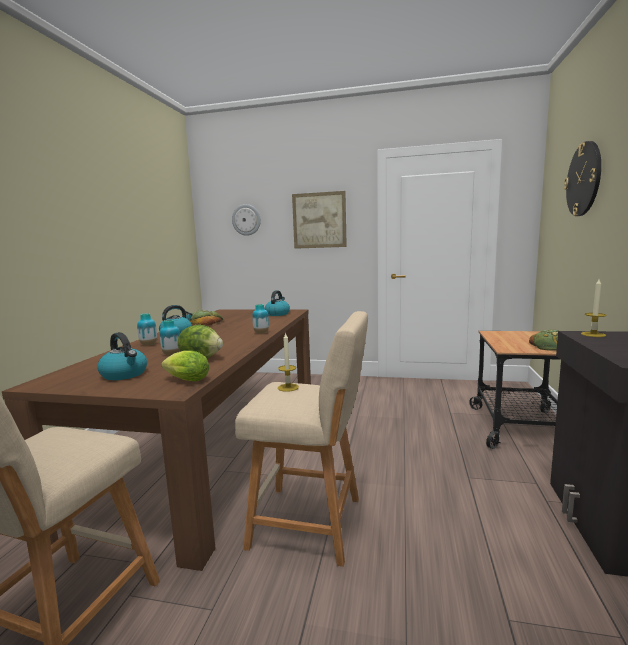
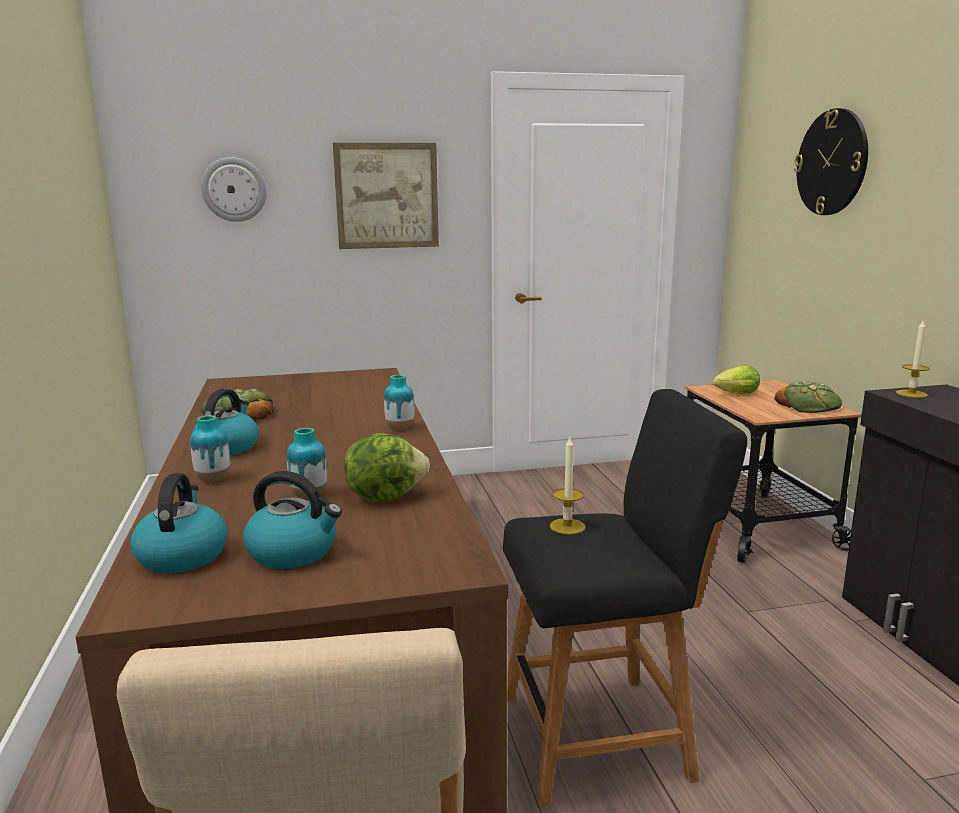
camera: 25 degrees left, 5 degrees up
(185, 380) = (437, 545): lettuce -> lettuce (734, 394)
(277, 314) = (356, 382): kettle -> kettle (182, 555)
(312, 523) = (604, 735): beige stool -> black stool

